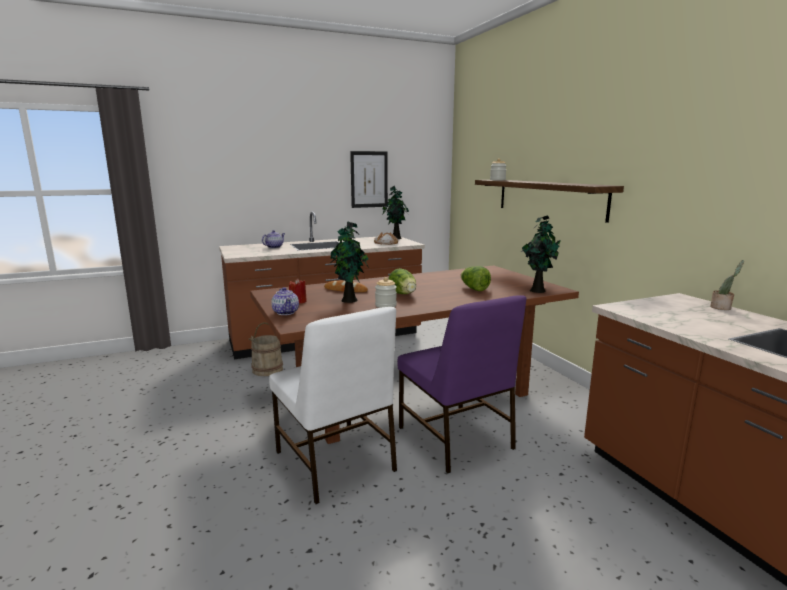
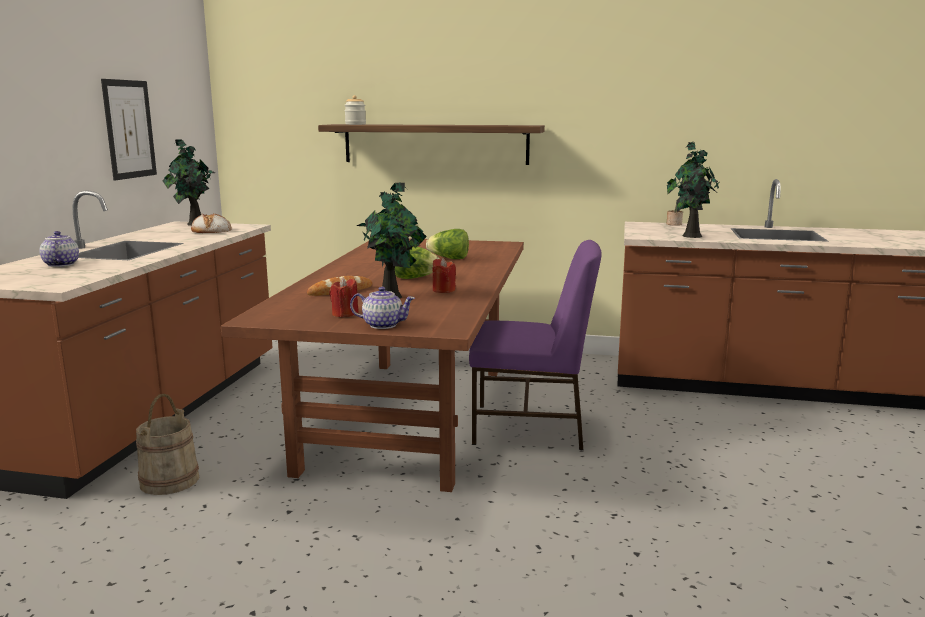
camera: 55 degrees left, 0 degrees up
(335, 462) = (496, 498): white chair -> none
(385, 305) = (443, 290): jar -> red candle
(537, 290) = (496, 247): potted plant -> potted plant (690, 236)

